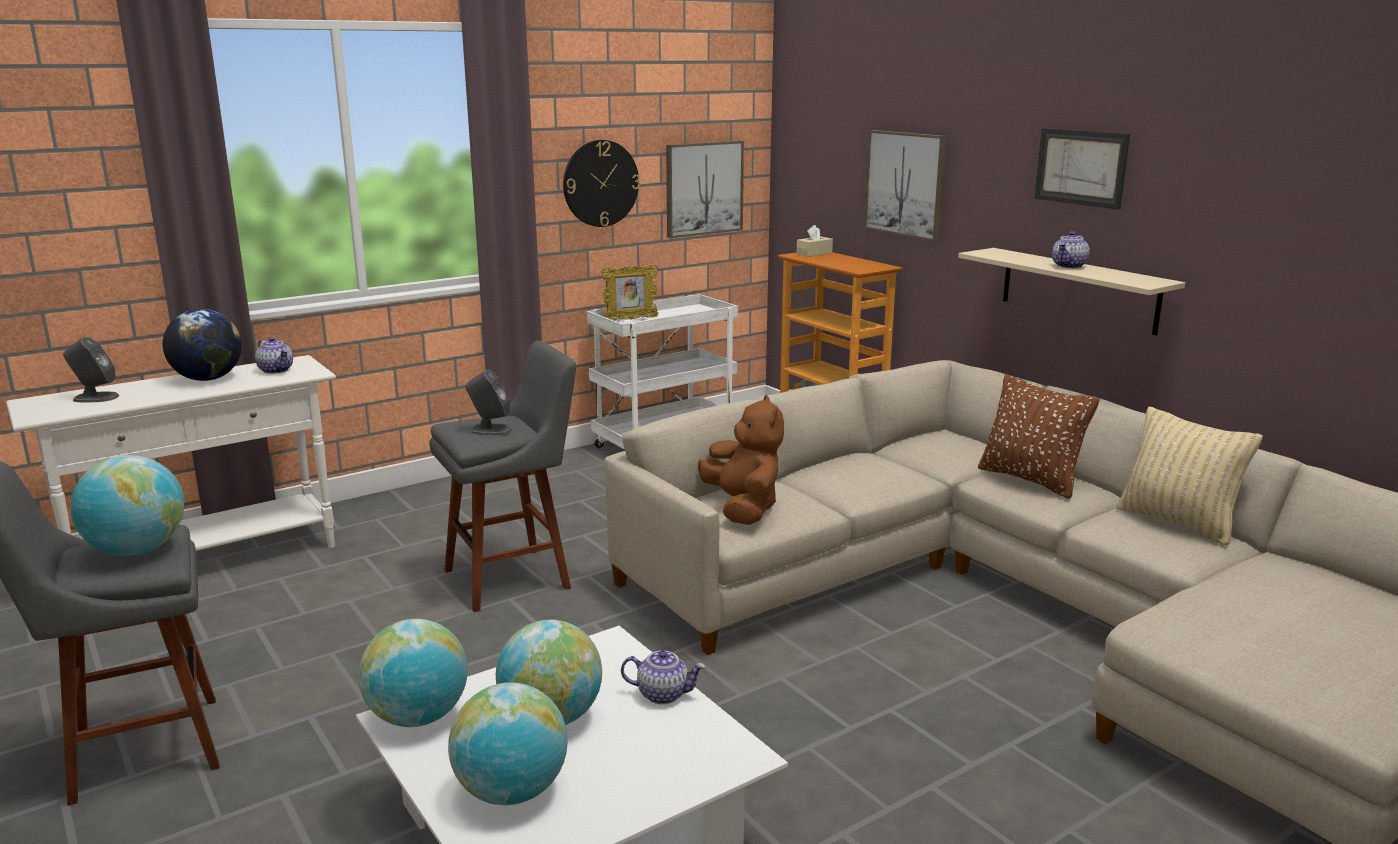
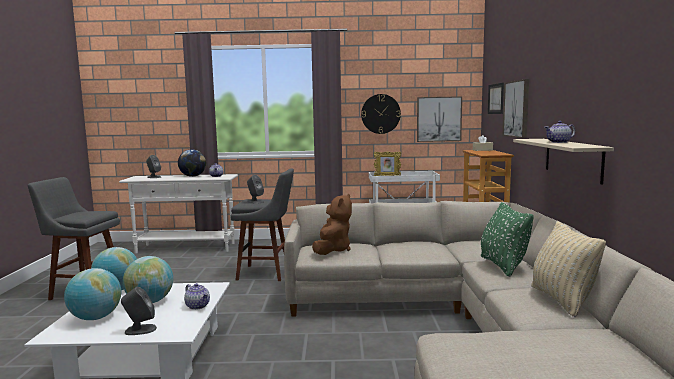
camera: 35 degrees right, 10 degrees down
(137, 550) = (87, 213): globe -> none
(656, 779) = (140, 330): none -> grey speaker
(1030, 480) = (503, 266): brown pillow -> green pillow
(1081, 167) = (573, 83): picture -> picture (496, 99)

